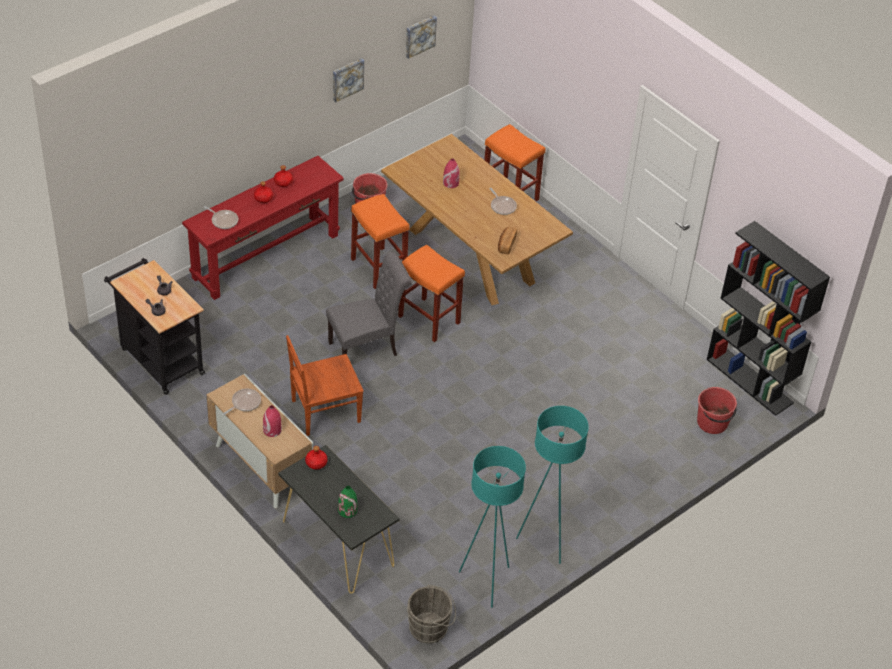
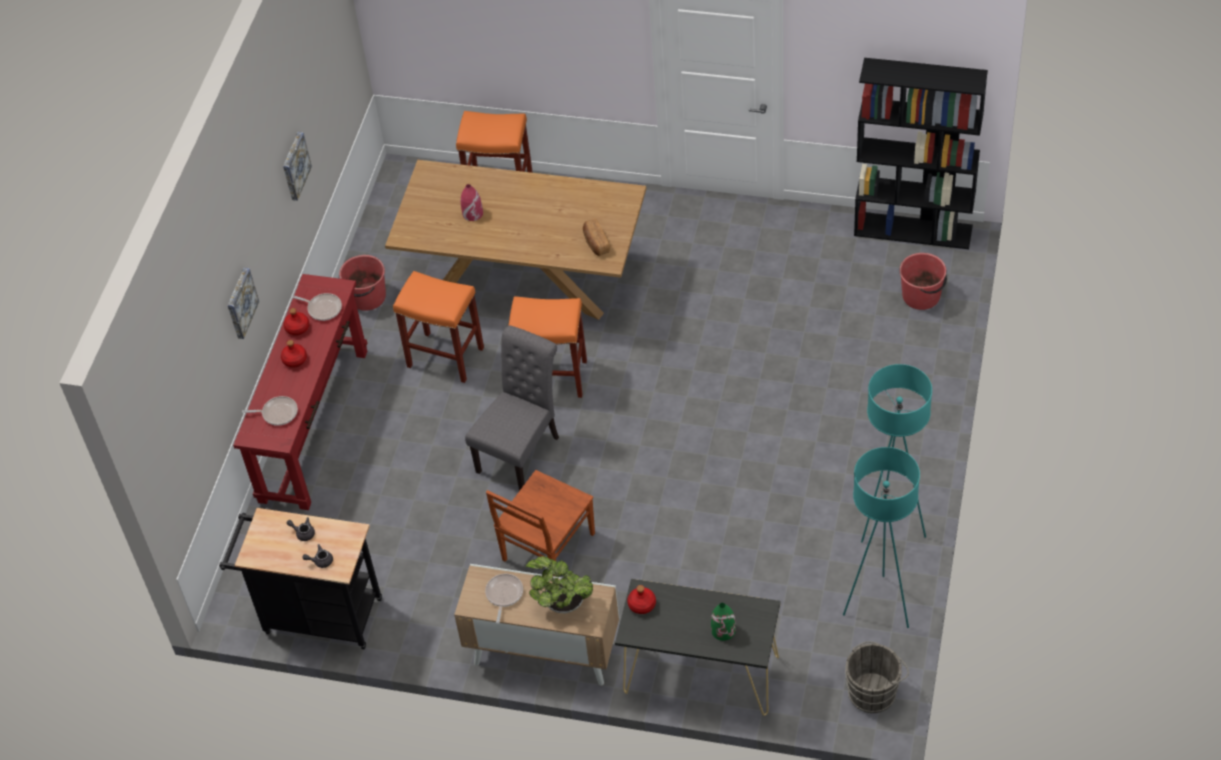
camera: 30 degrees left, 5 degrees up
(272, 430) = (562, 603): red vase -> potted plant
(419, 36) = (328, 68): picture -> picture (240, 303)
(502, 206) = (550, 204): frying pan -> frying pan (323, 308)

